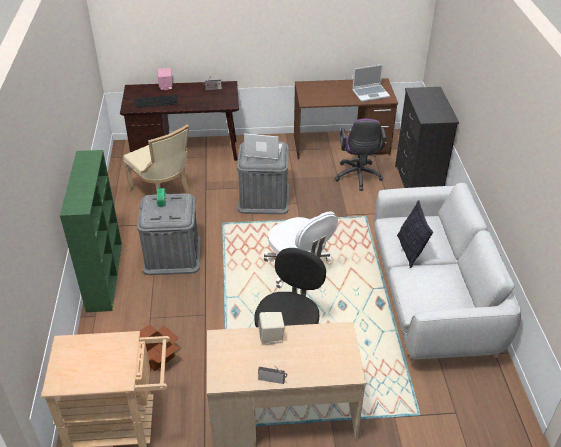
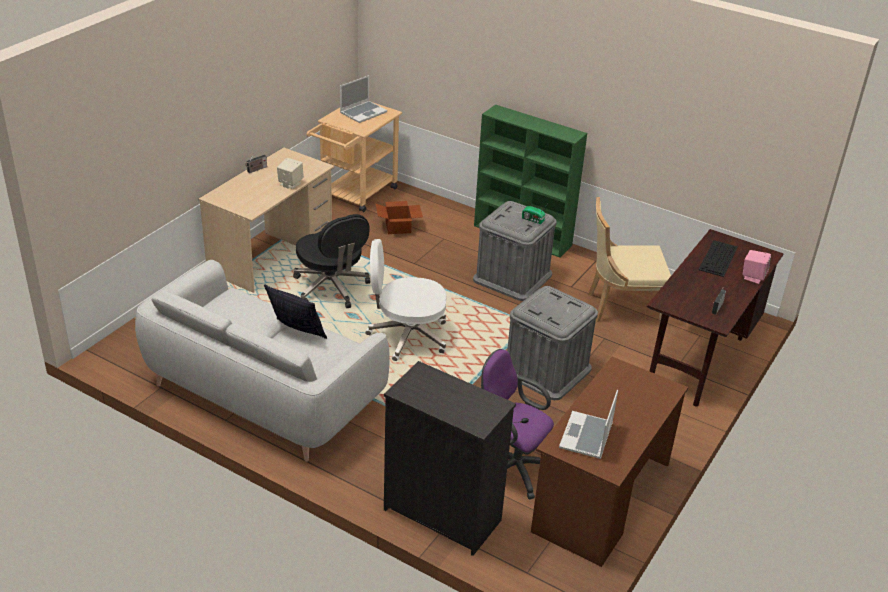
camera: 125 degrees right, 5 degrees down
(263, 152) = (555, 308): laptop -> laptop (363, 112)

